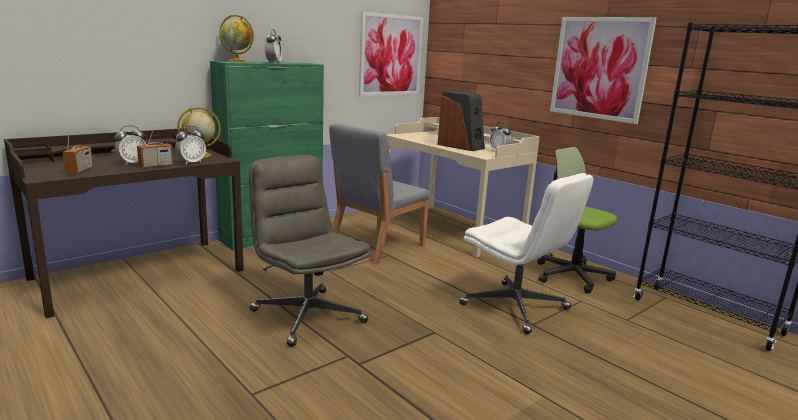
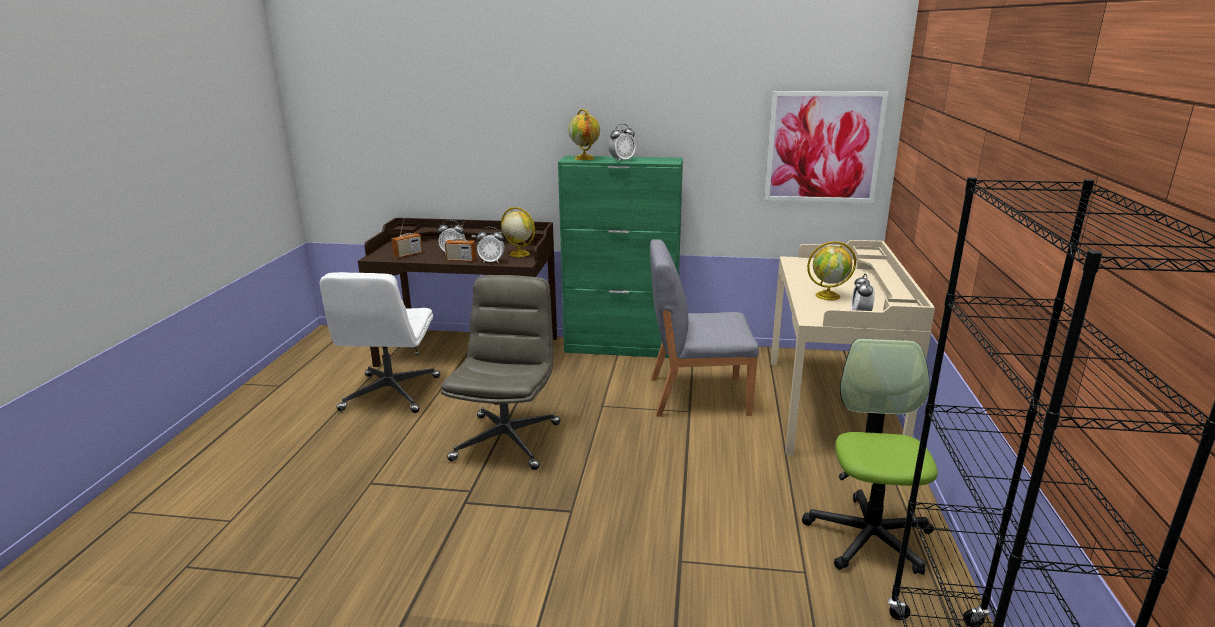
camera: 50 degrees right, 5 degrees up
(461, 146) = (828, 296): speaker -> globe
(516, 307) = (703, 533): white office chair -> white office chair (391, 394)
(599, 68) = (999, 217): picture -> none

